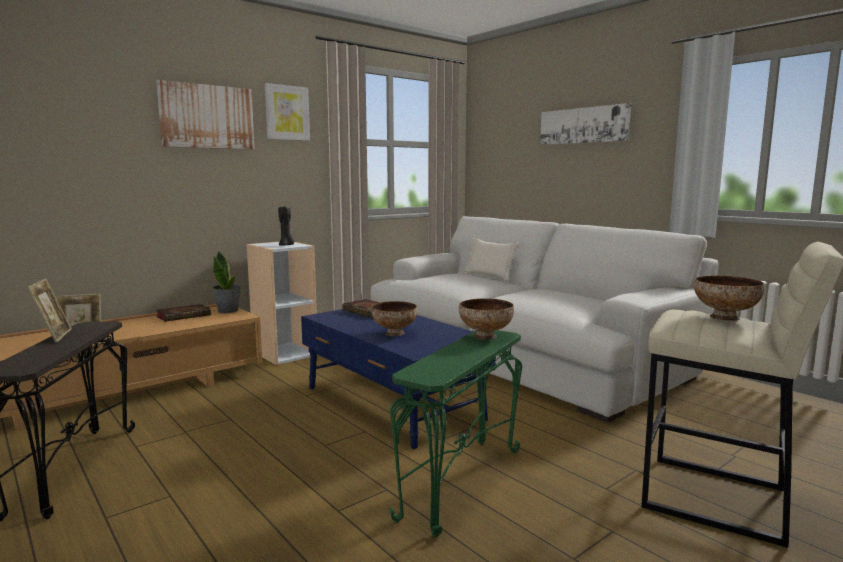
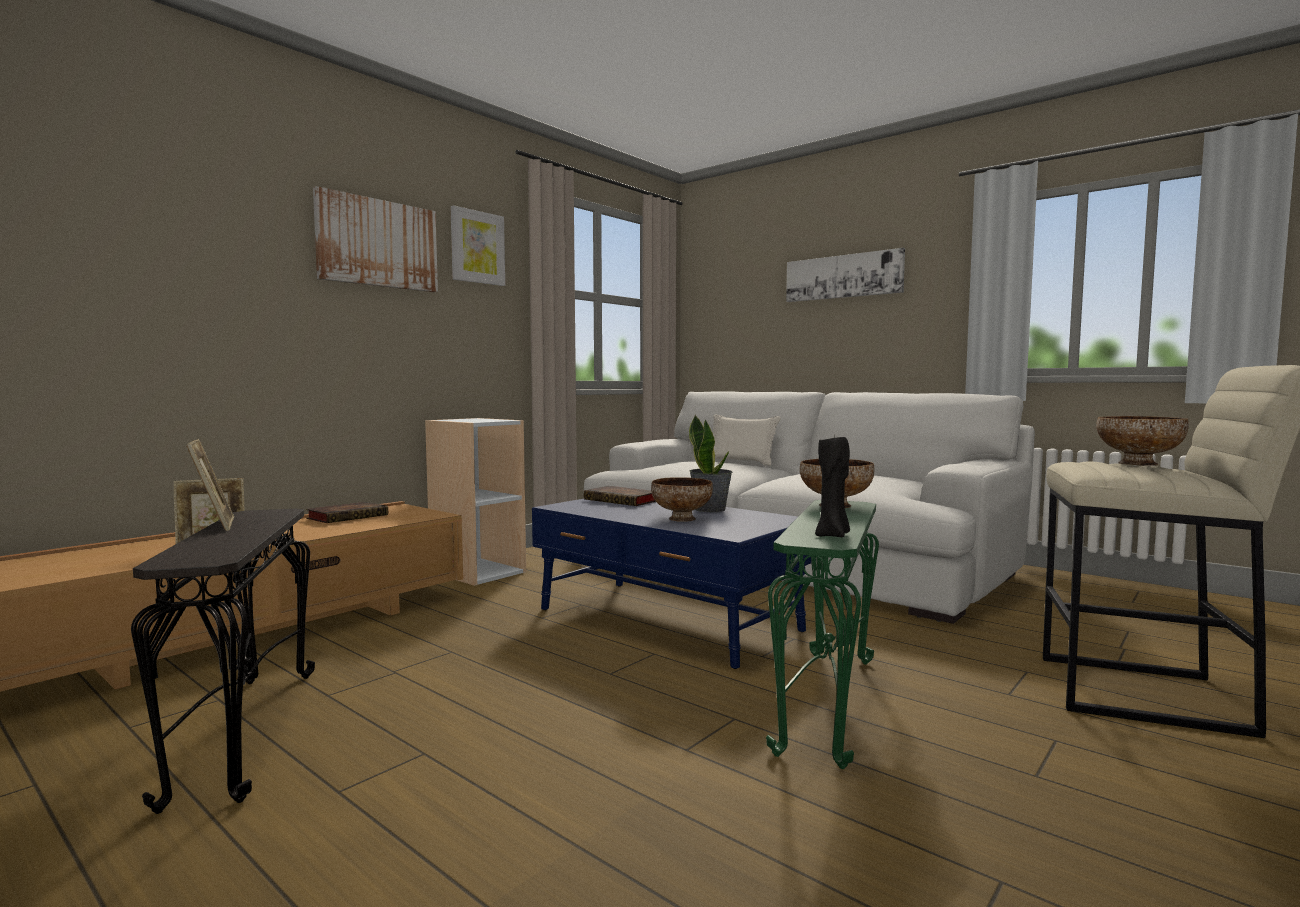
camera: 10 degrees left, 5 degrees down
(228, 310) = (408, 510): potted plant -> potted plant (710, 509)
(286, 245) = (485, 420): black candle -> black candle (833, 535)

